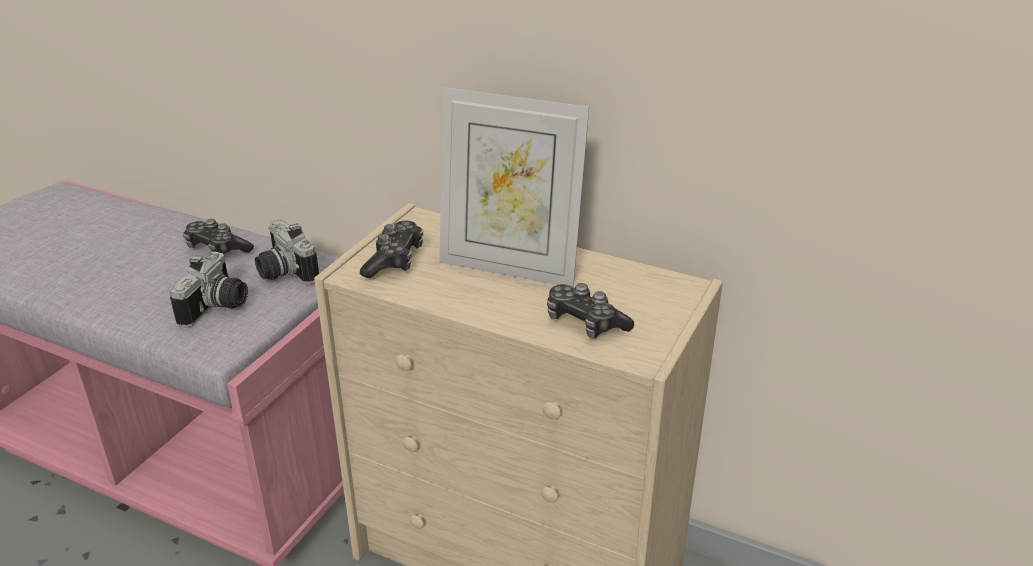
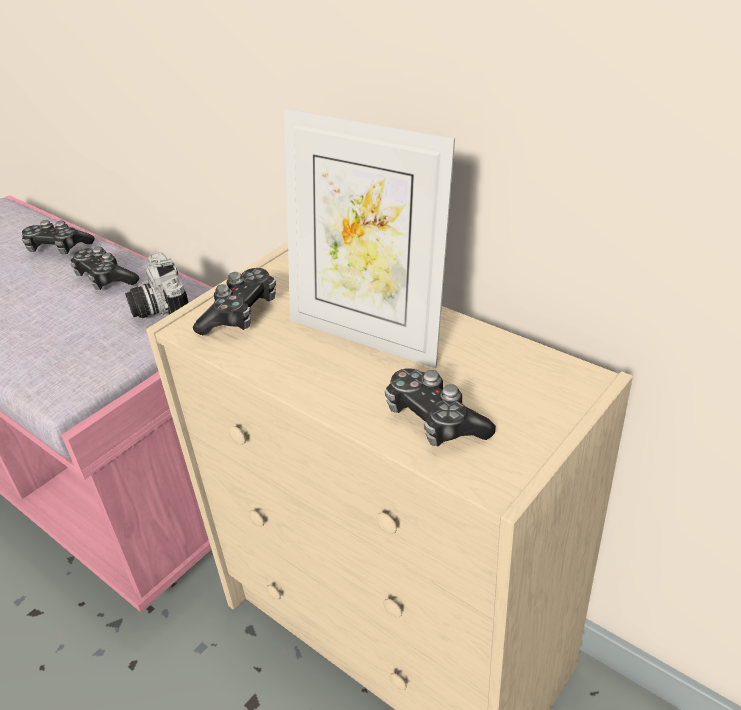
camera: 15 degrees right, 5 degrees up
(153, 225) = (58, 248): none -> game controller
(218, 308) = (78, 346): camera -> none

